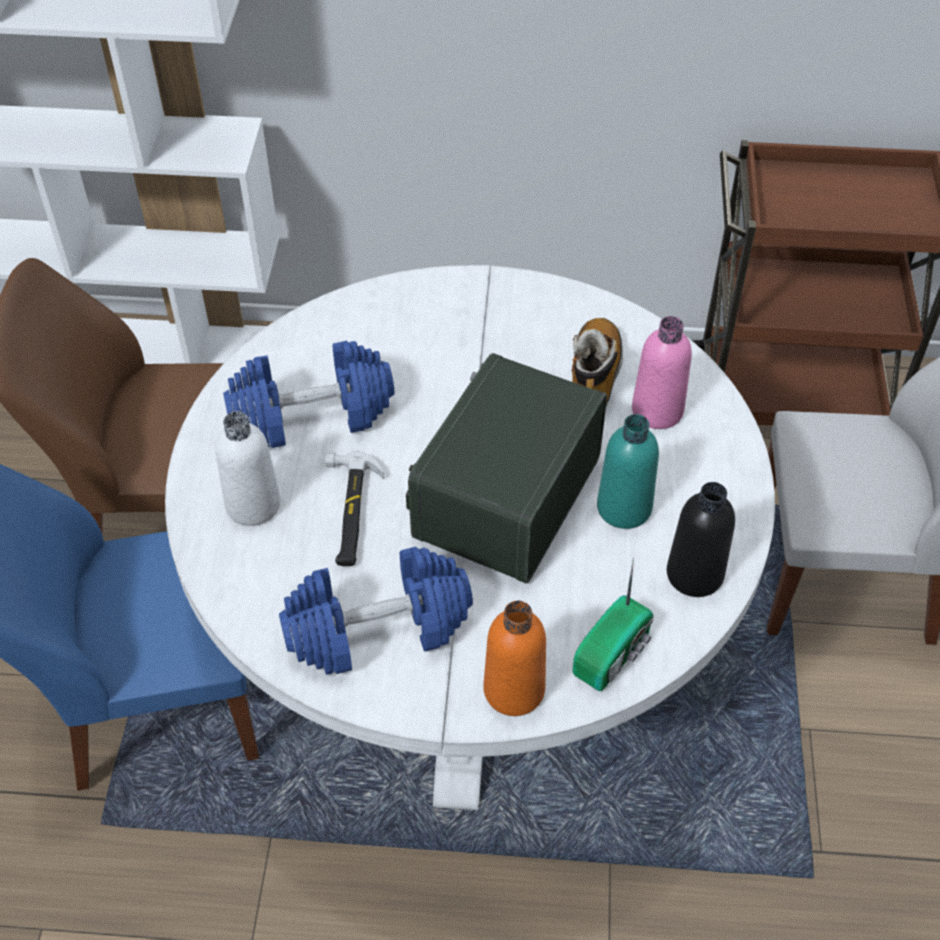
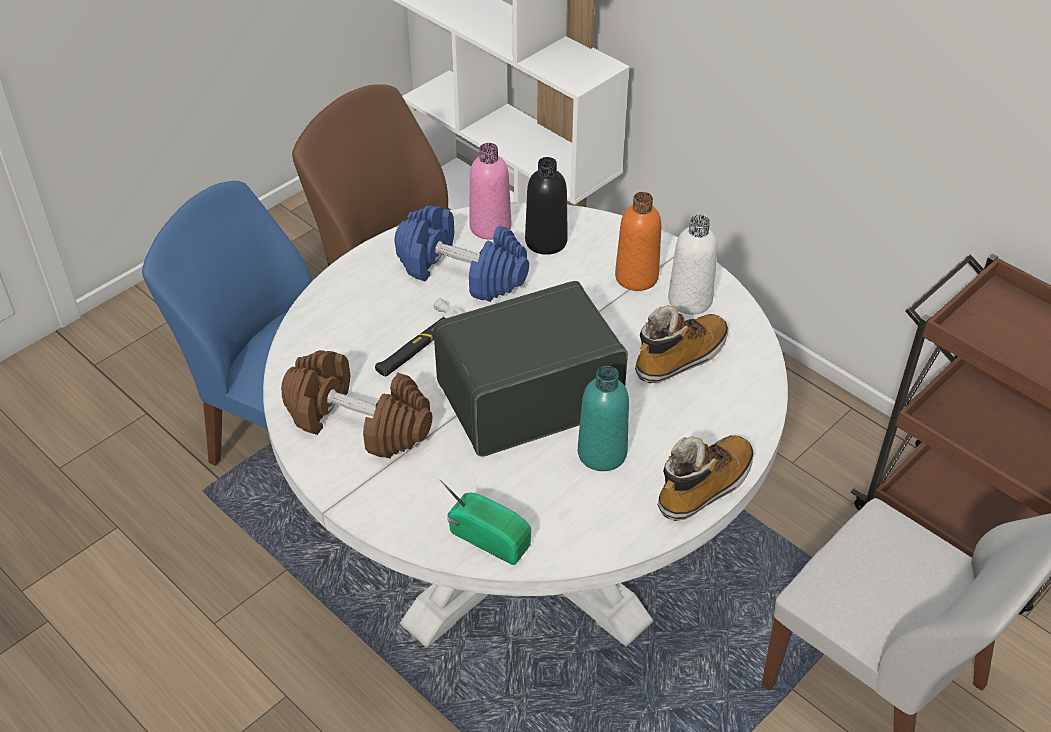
camera: 40 degrees right, 5 degrees down
(253, 505) = (367, 305): white bottle -> white bottle (690, 300)
(378, 628) = (359, 422): blue dumbbell -> brown dumbbell
(514, 690) = (399, 514): orange bottle -> orange bottle (636, 277)
(614, 652) = (488, 536): radio -> radio turned 135 degrees counterclockwise
(657, 410) = (702, 406): pink bottle -> pink bottle (490, 227)
(694, 574) = (601, 526): black bottle -> black bottle (546, 241)
(734, 481) = (704, 487): none -> boot

